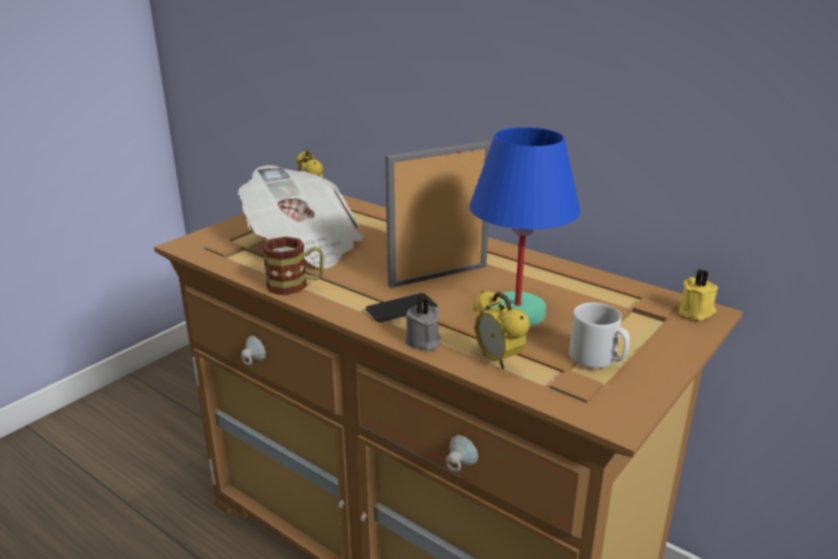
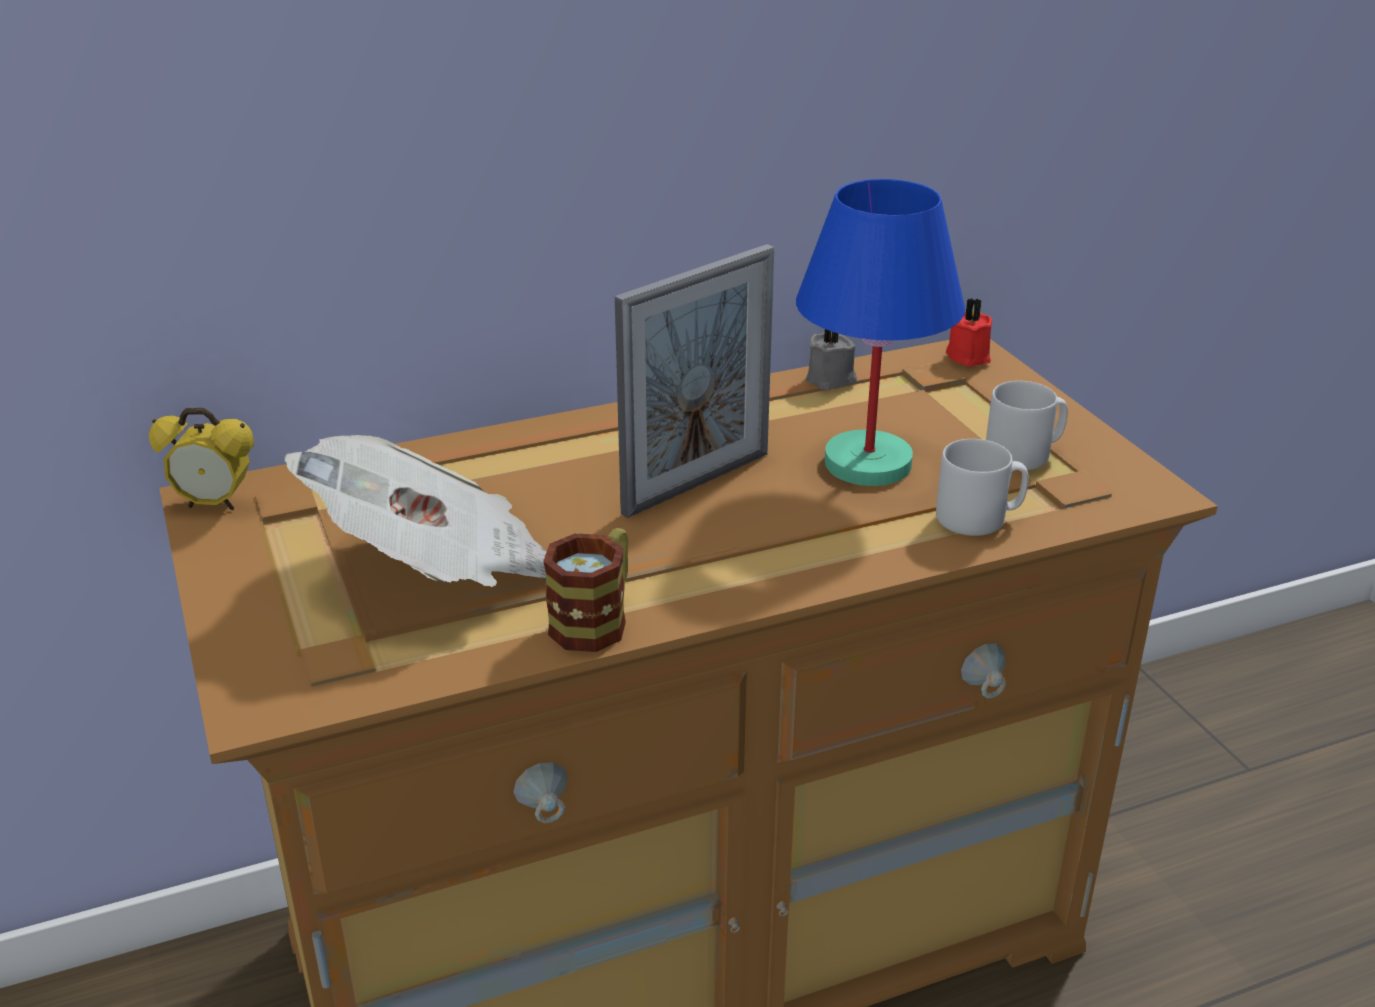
camera: 60 degrees left, 5 degrees up
(401, 309) = (775, 545): phone -> none
(423, 342) = (888, 558): grey candle -> grey candle (831, 380)
(438, 275) = (696, 483): picture frame -> picture frame turned 135 degrees counterclockwise
(498, 360) = (979, 519): alarm clock -> grey mug
(697, 312) = (969, 355): yellow candle -> red candle

